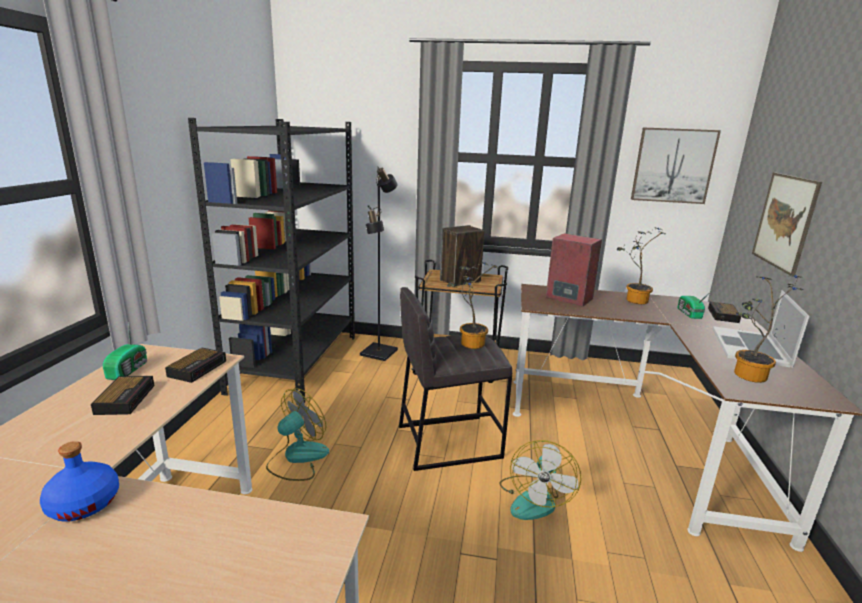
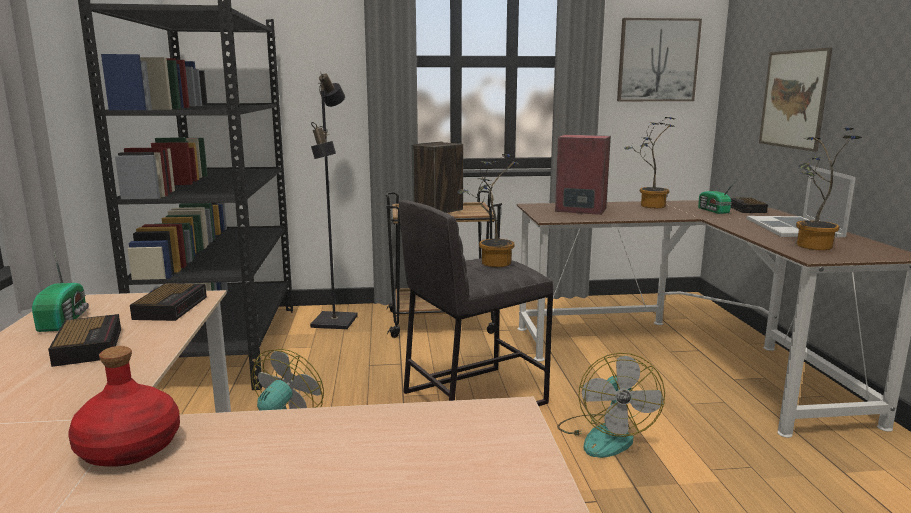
camera: 15 degrees left, 5 degrees down
(84, 503) = (129, 447): blue bottle -> red bottle

